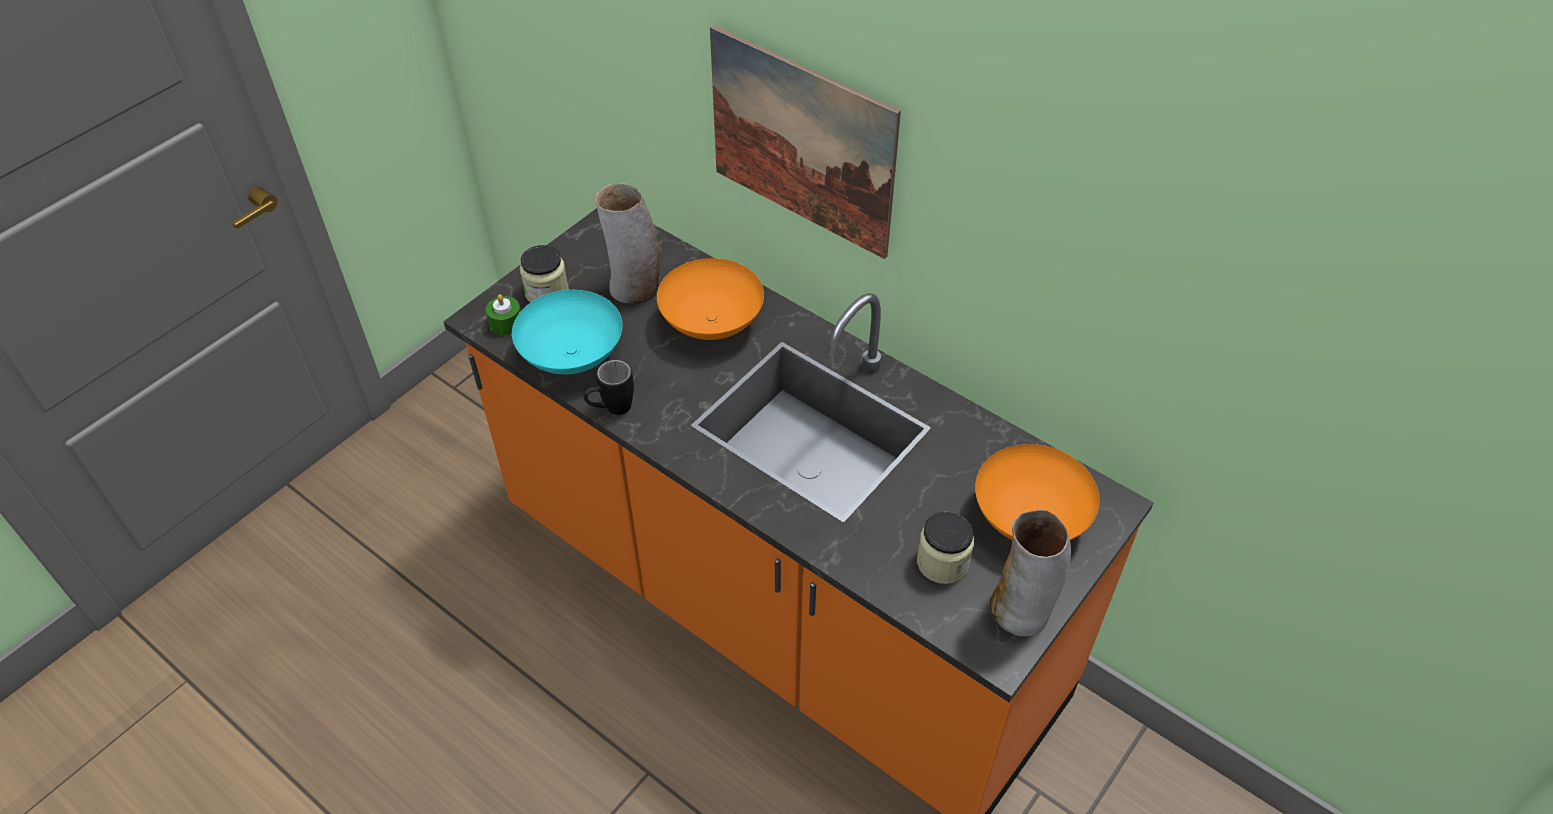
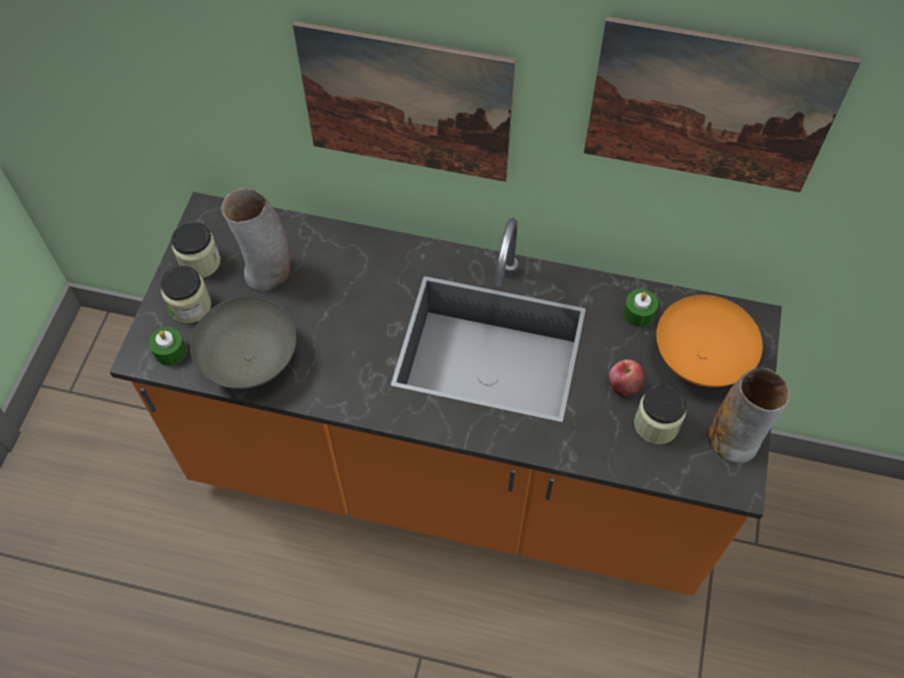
camera: 25 degrees left, 10 degrees up
(573, 357) = (251, 361): turquoise bowl -> grey bowl
(578, 259) = (200, 262): none -> jar
(611, 409) = (314, 398): black mug -> none
(713, 323) = (356, 280): orange bowl -> none
(929, 513) = (624, 385): none -> apple
(985, 452) = (638, 313): none -> green candle
(1082, 213) = (710, 107): none -> picture

